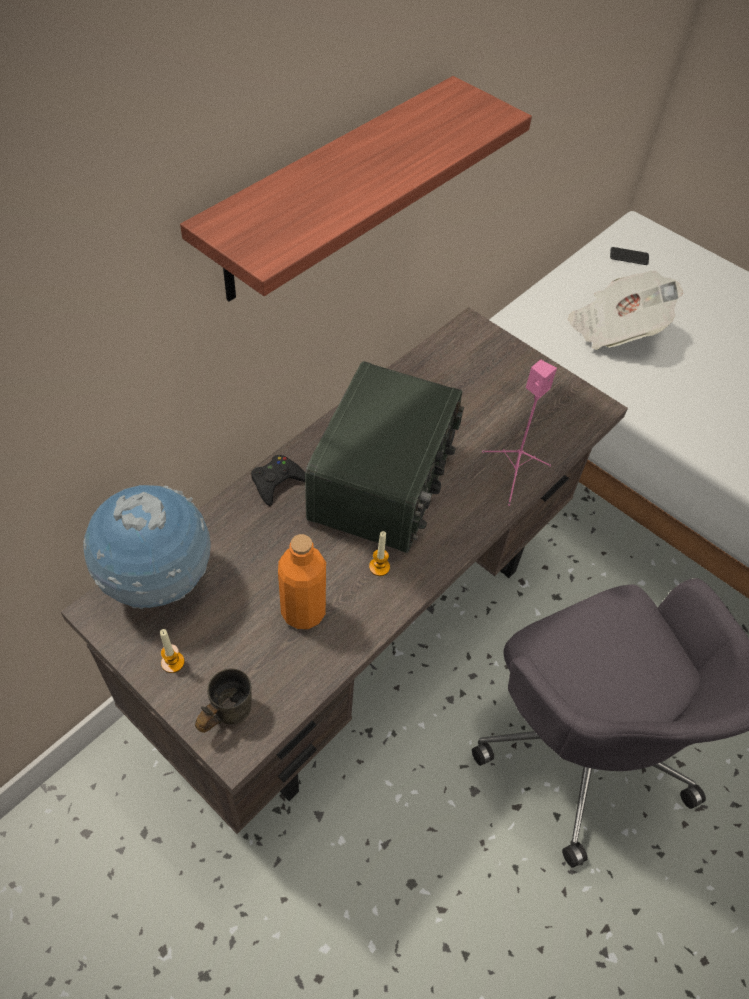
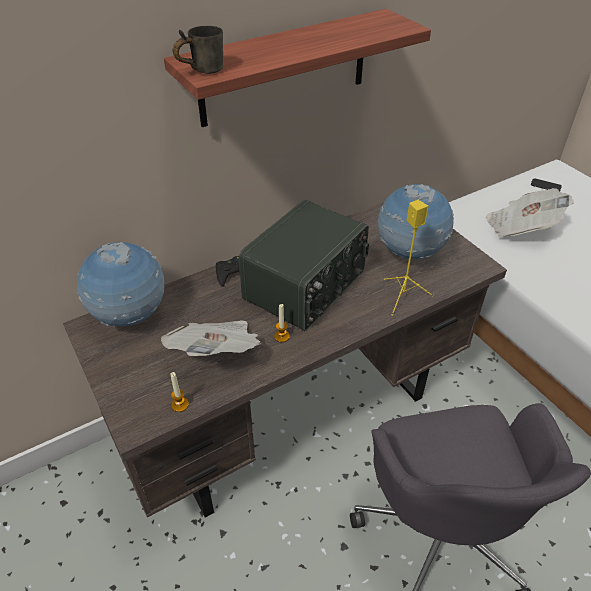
camera: 20 degrees right, 10 degrees down
(173, 662) = (118, 366): candle -> candle (180, 405)
(223, 712) = (136, 404): grey mug -> grey mug (200, 70)
(303, 611) = (217, 353): orange bottle -> newspaper
(502, 406) = (409, 254): none -> globe
(514, 473) = (403, 296): pink speaker -> yellow speaker

